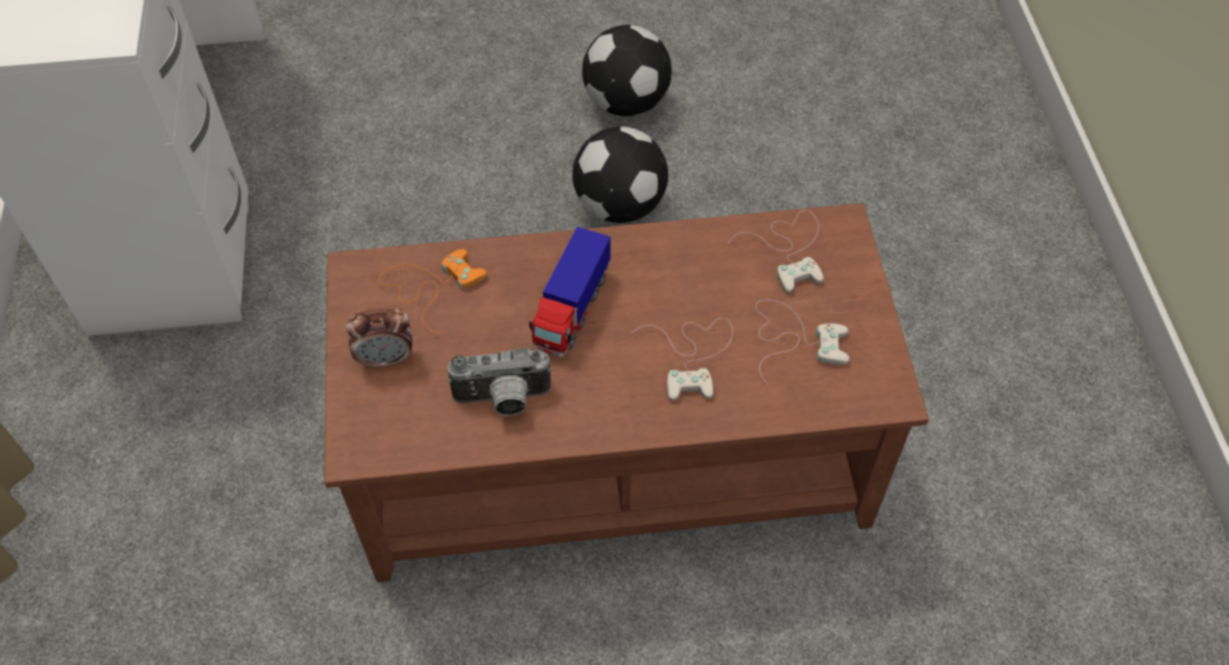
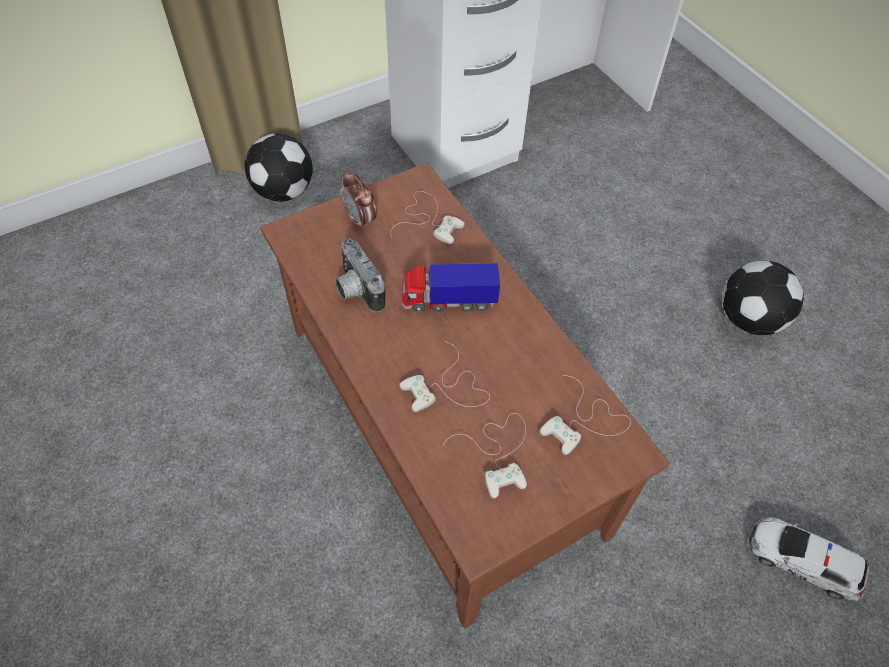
camera: 65 degrees right, 0 degrees up
(430, 286) = (428, 220): orange game controller -> white game controller
(621, 205) = (652, 351): football -> football (284, 192)
(907, 202) = (802, 560): none -> toy car

